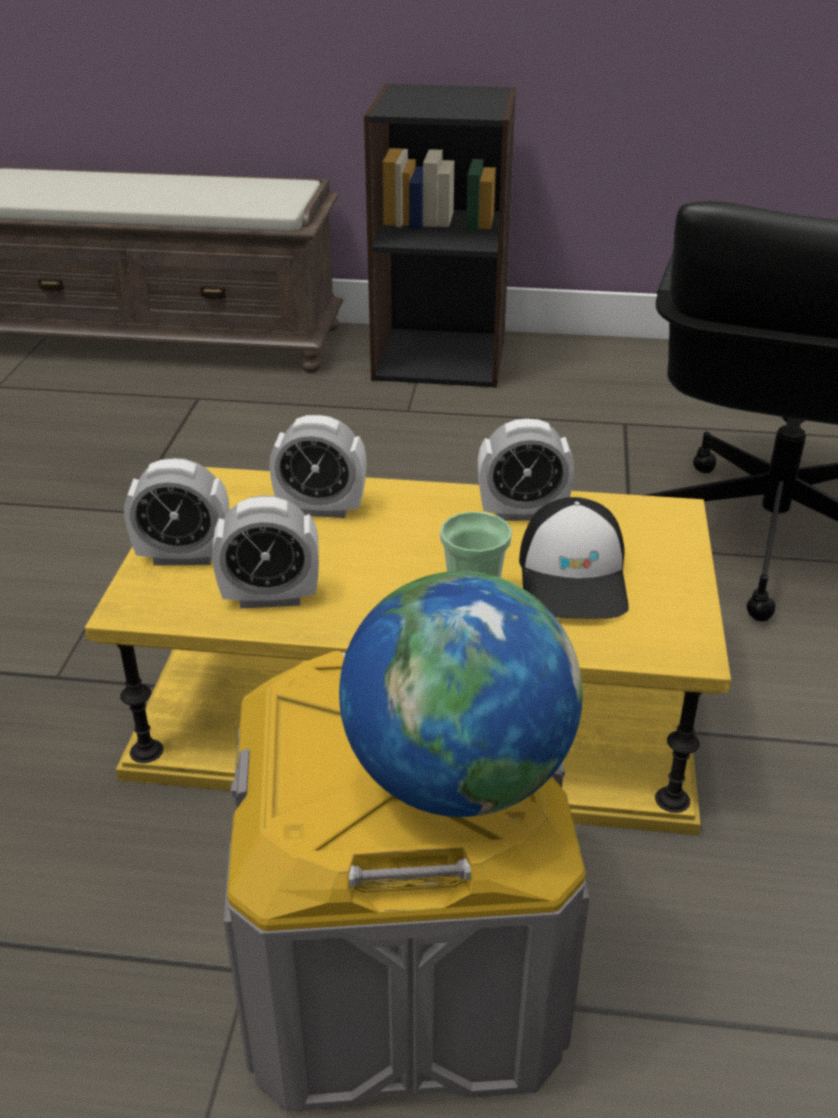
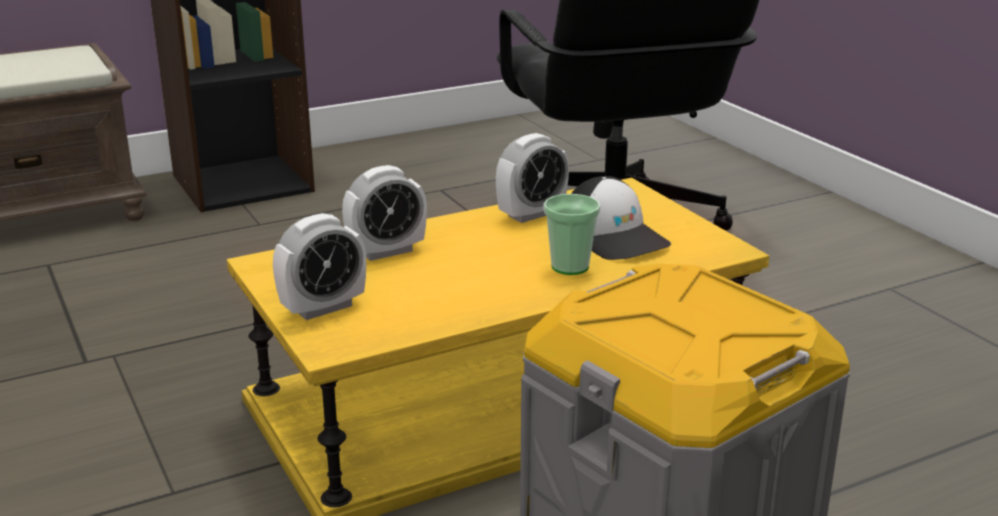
camera: 35 degrees left, 10 degrees down
(270, 597) = (428, 308): alarm clock -> none
(457, 778) = (743, 318): globe -> none

